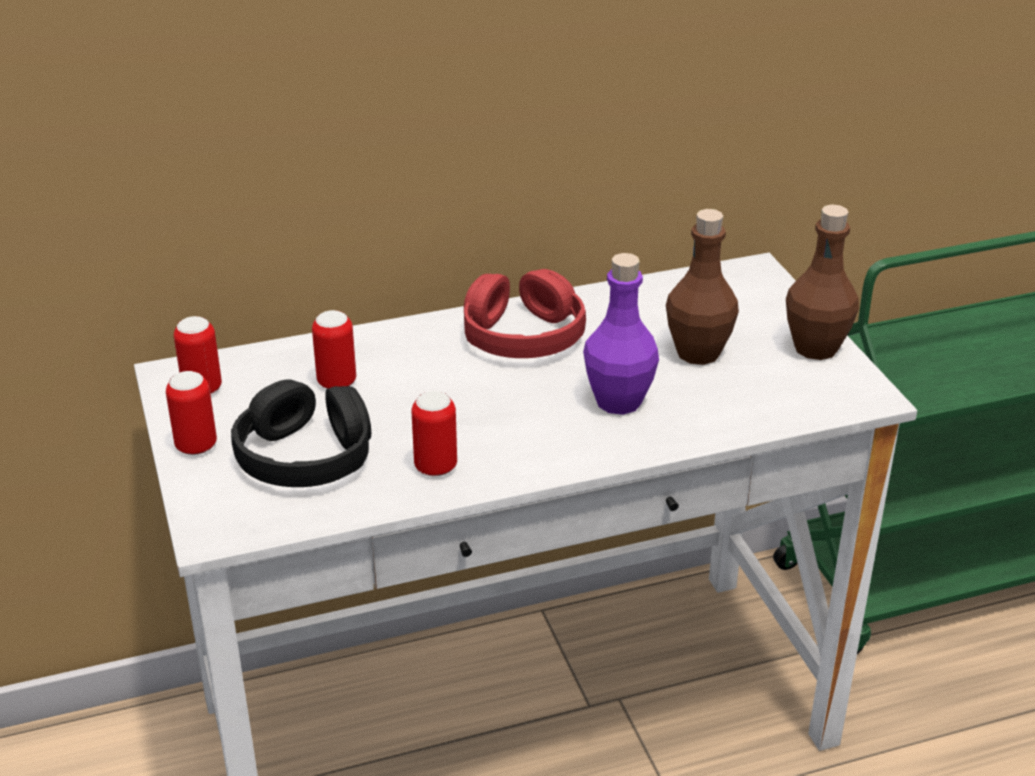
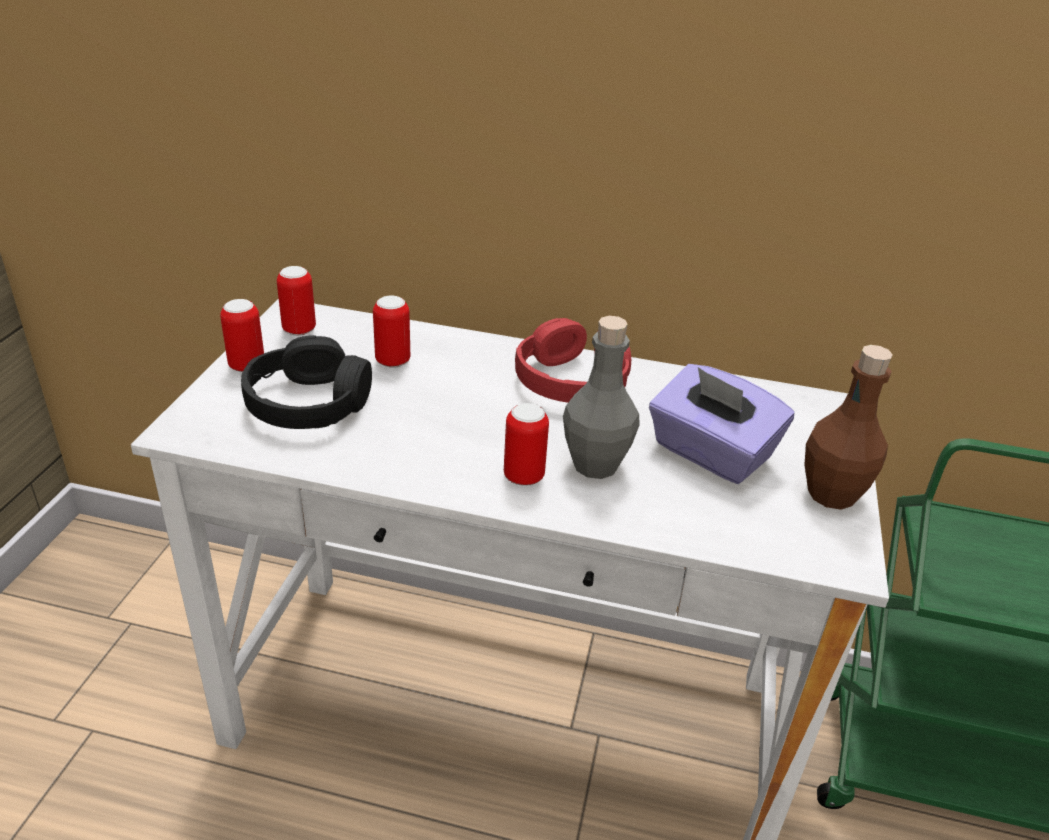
camera: 30 degrees right, 0 degrees up
(435, 467) = (389, 453): can -> can (523, 477)
(618, 401) = (595, 464): purple bottle -> grey bottle
(698, 352) = (710, 453): brown bottle -> purple tissue box

